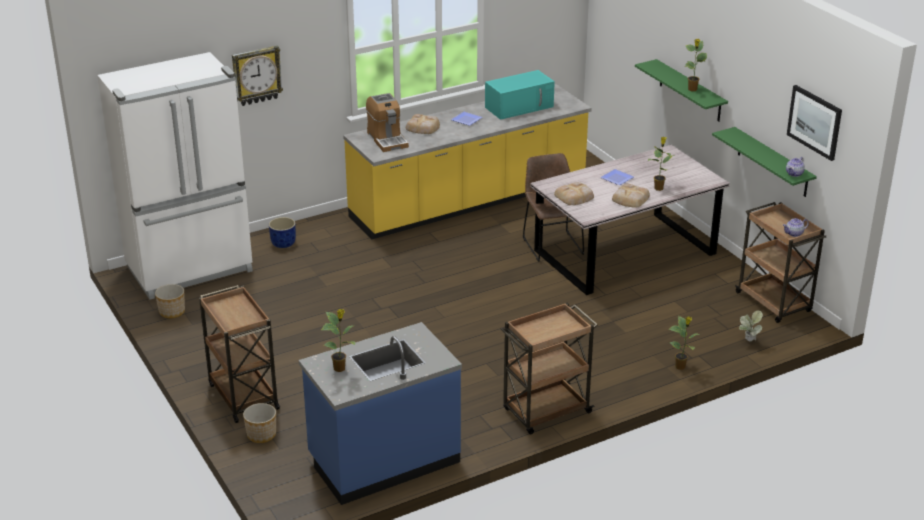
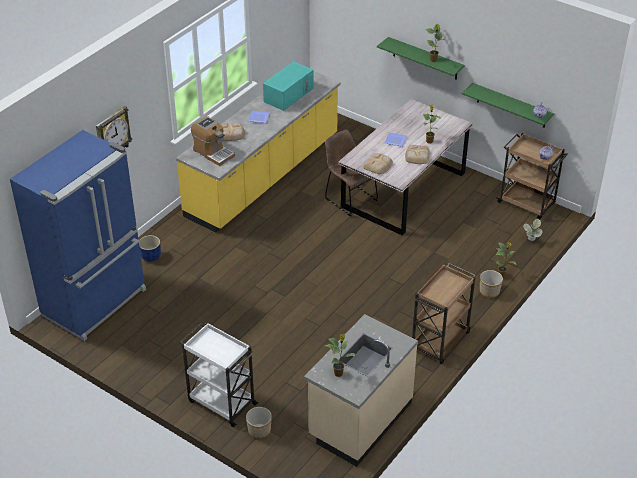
camera: 25 degrees left, 10 degrees up
(172, 312) = (111, 346): planter -> planter (489, 291)
(191, 270) = (96, 303): white fridge -> blue fridge
(243, 396) = (221, 402): brown cart -> white cart
(383, 460) = (359, 420): blue counter -> beige counter
(814, 122) = (550, 77): picture -> none

